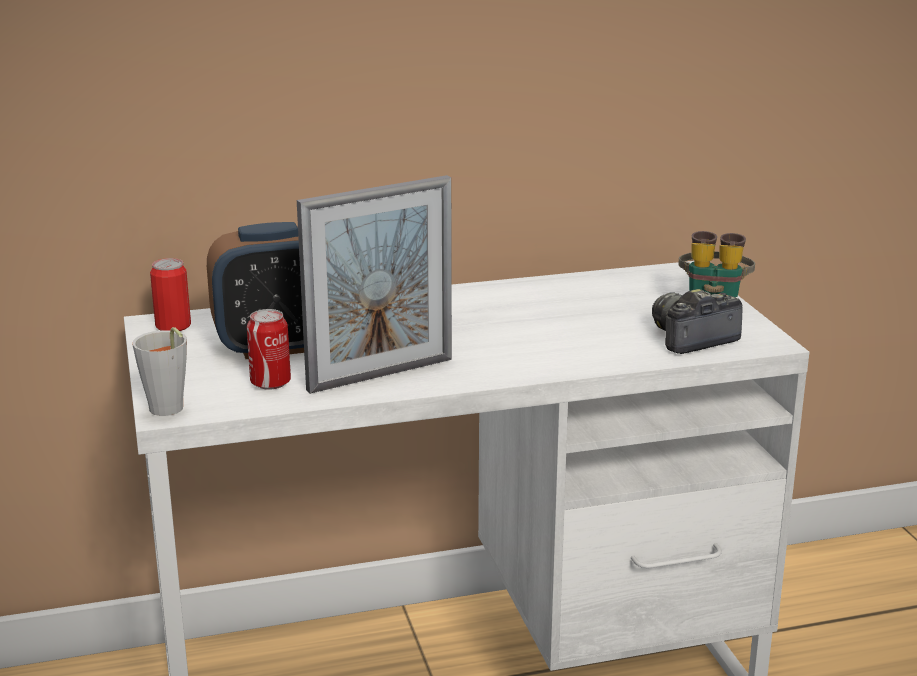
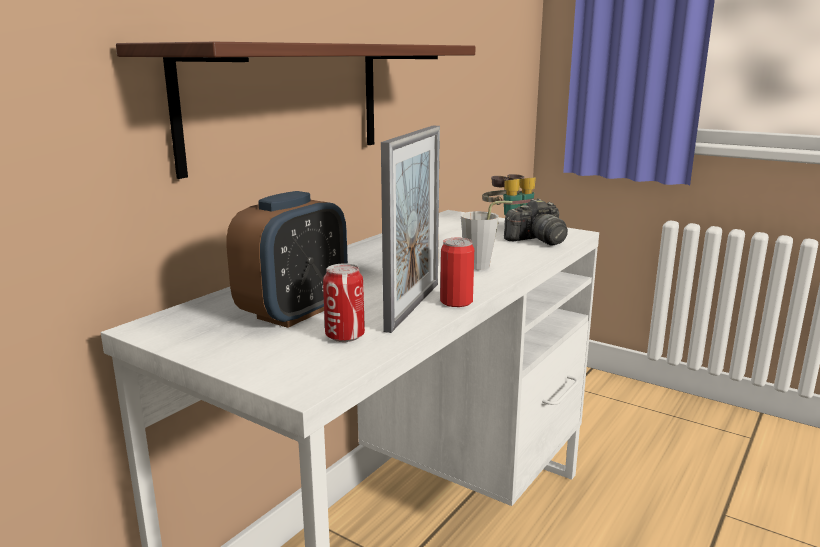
camera: 40 degrees left, 5 degrees down
(168, 411) = (302, 385): grey cup -> grey cup (483, 266)
(173, 326) = (170, 324): can -> can (456, 301)
(387, 106) = (286, 103): none -> shelf
(691, 339) = (537, 240): camera -> camera turned 135 degrees counterclockwise

